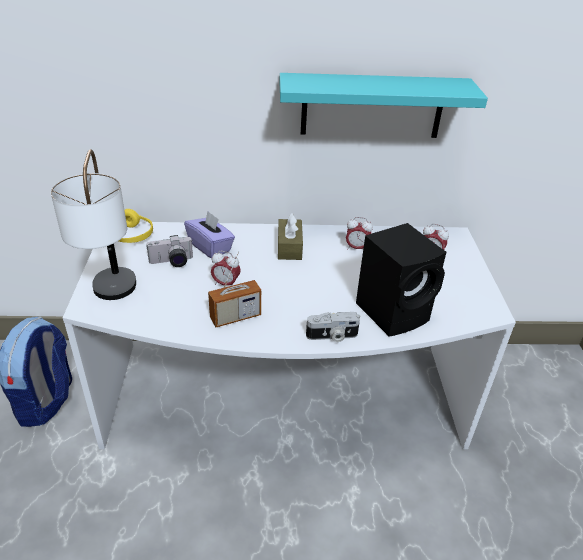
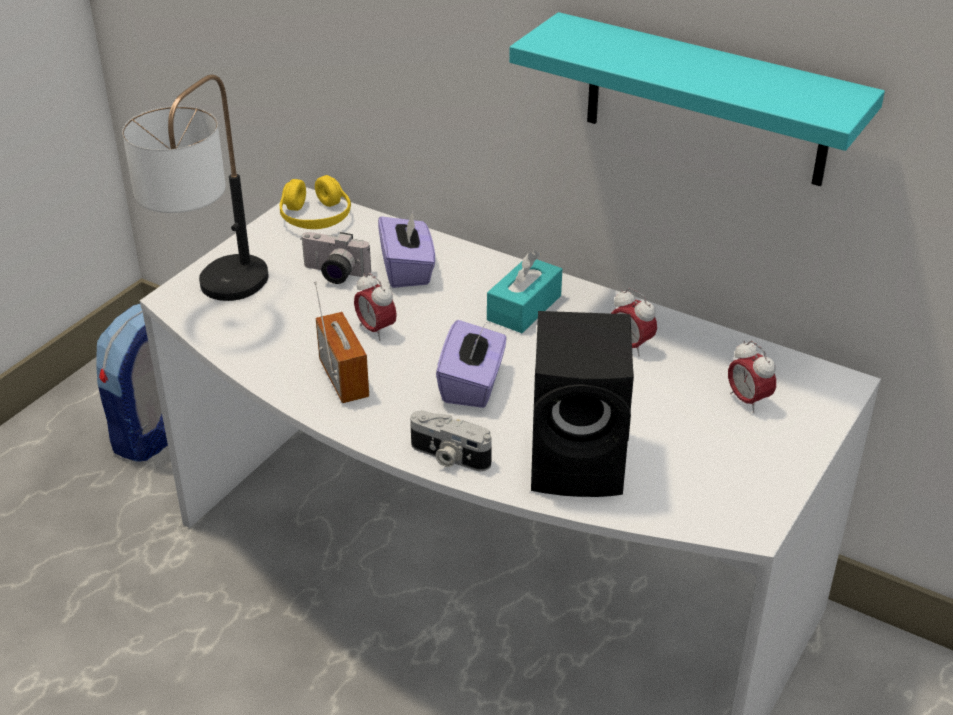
camera: 35 degrees right, 0 degrees up
(235, 317) = (344, 379): radio -> radio turned 120 degrees counterclockwise
(289, 247) = (524, 308): brown tissue box -> turquoise tissue box
(305, 294) = (472, 385): none -> purple tissue box

